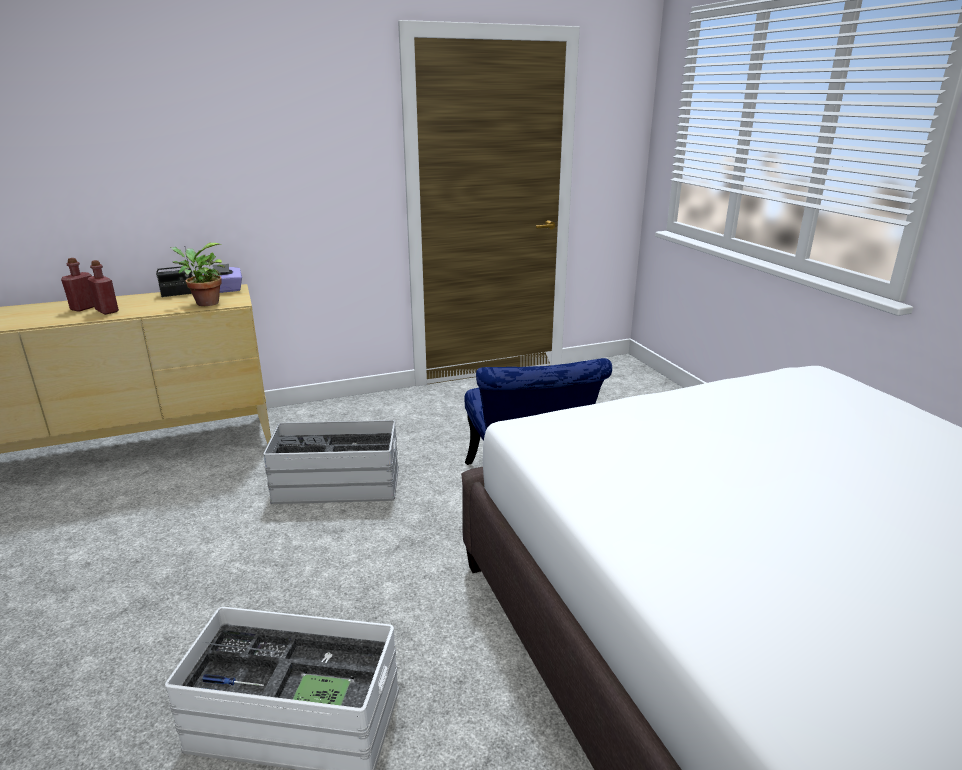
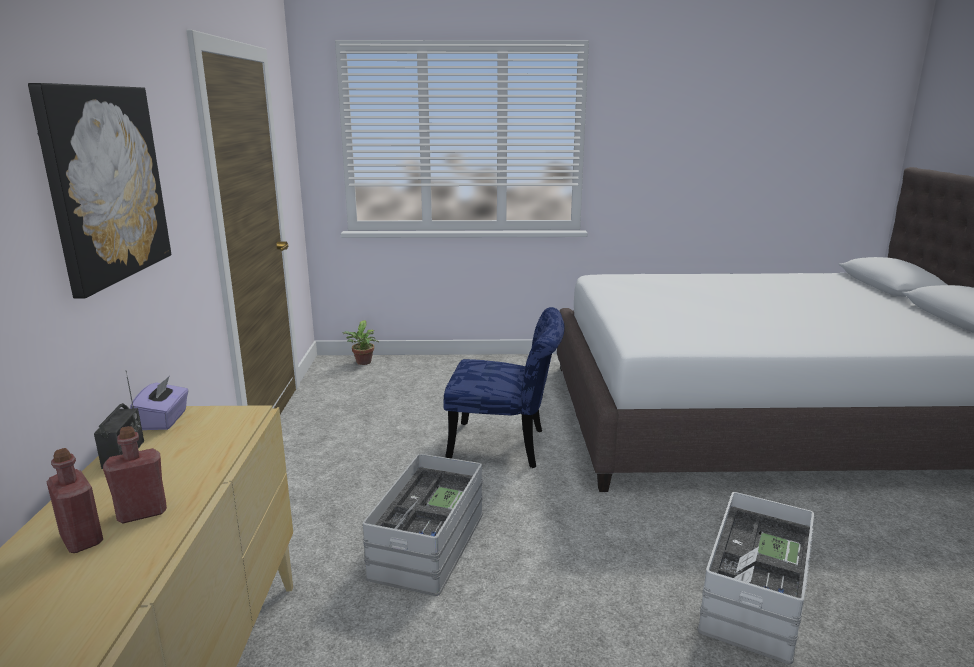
camera: 70 degrees left, 5 degrees down
(204, 303) = (216, 434): potted plant -> potted plant (363, 363)
(237, 134) = (105, 184): none -> picture

